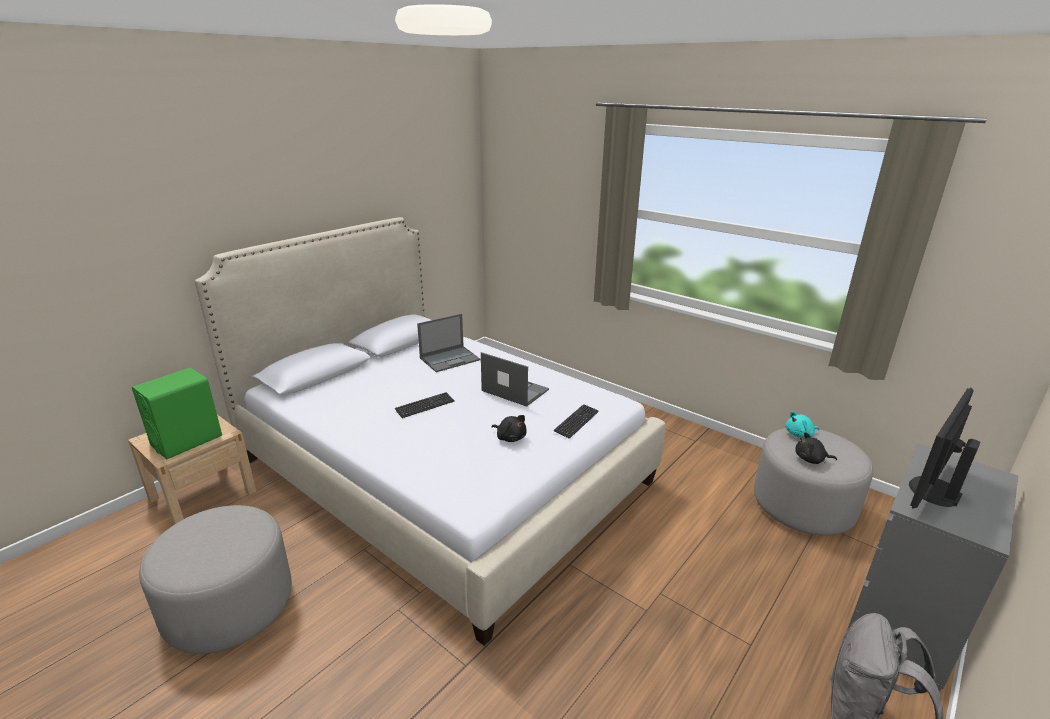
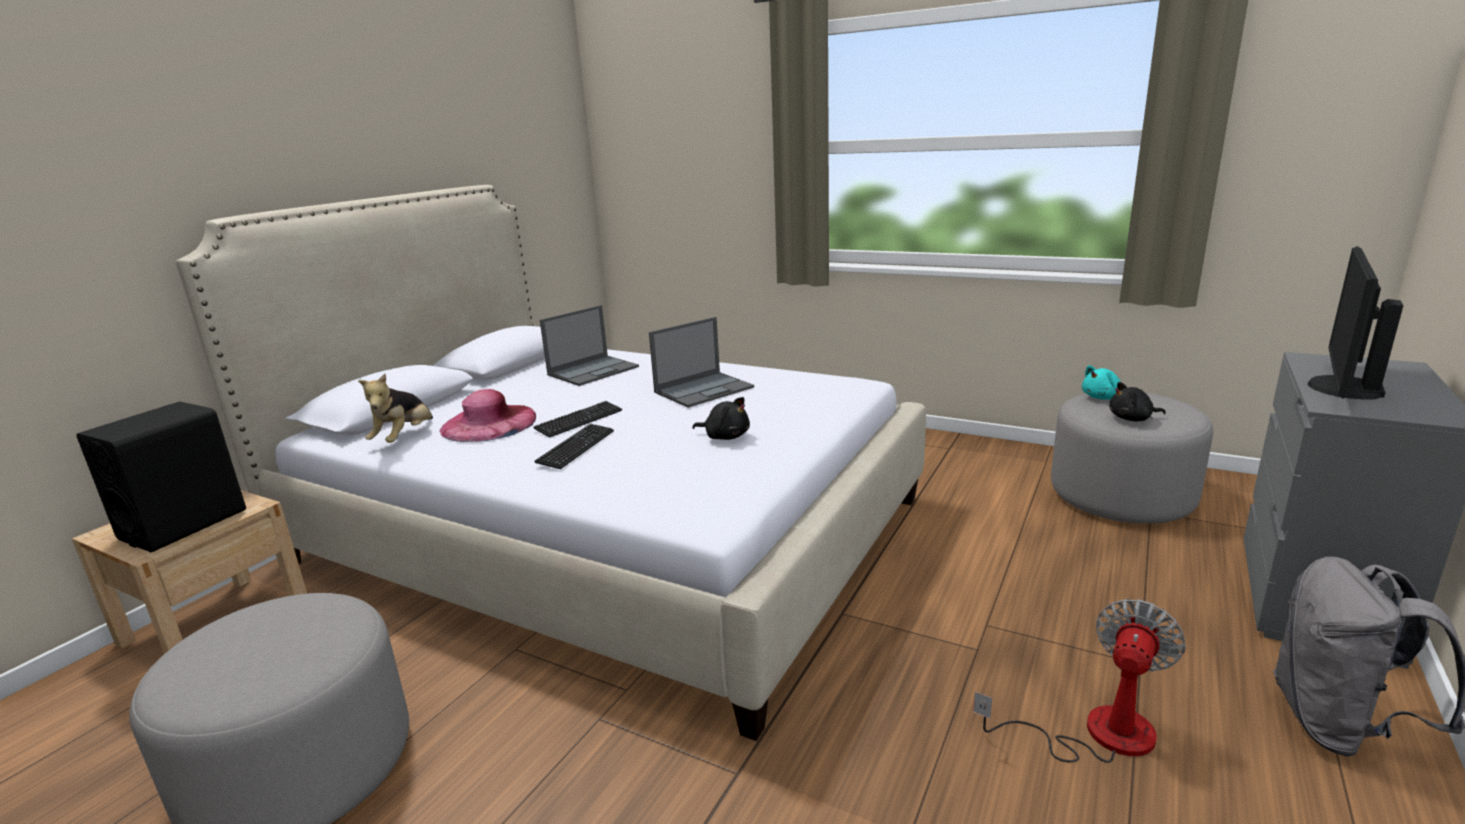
camera: 10 degrees left, 5 degrees down
(187, 440) = (184, 524): green speaker -> black speaker
(317, 402) = (404, 438): none -> plush toy
(370, 398) = (489, 423): none -> pink hat
(514, 390) = (704, 389): laptop -> laptop turned 120 degrees clockwise
(576, 422) = (812, 409): keyboard -> keyboard (576, 448)
(696, 689) = (1096, 733): none -> fan

